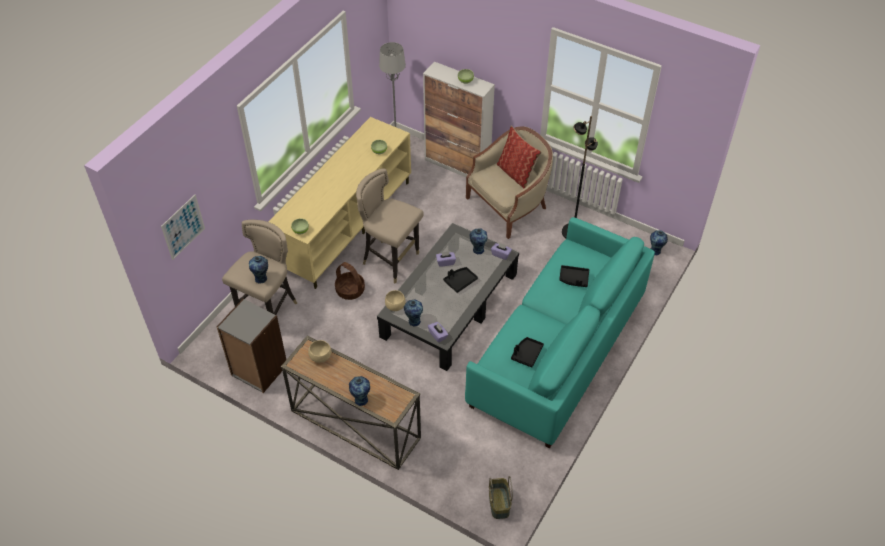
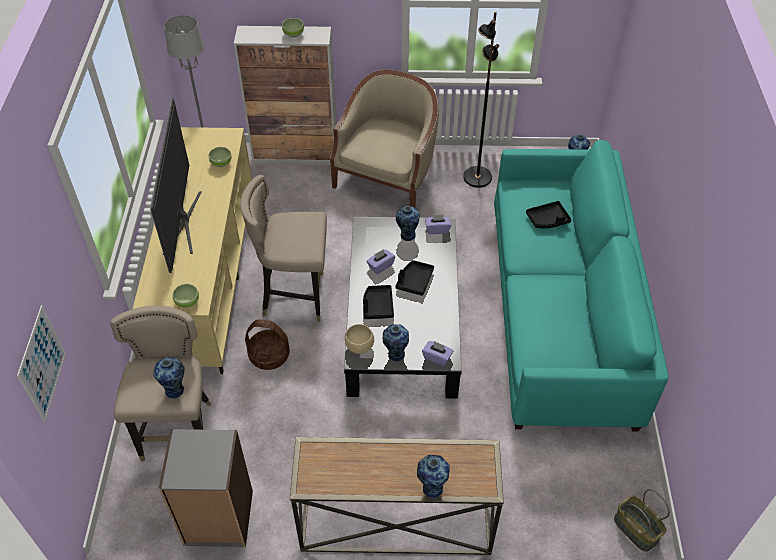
camera: 30 degrees left, 0 degrees up
(321, 356) = (335, 457): beige bowl -> none
(331, 180) = (182, 222): none -> television
(517, 174) = (391, 132): pillow -> none
(526, 354) = (566, 329): black tray -> black tray (377, 306)

